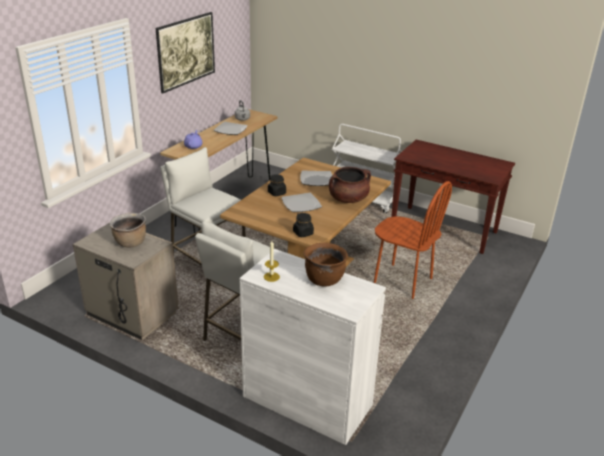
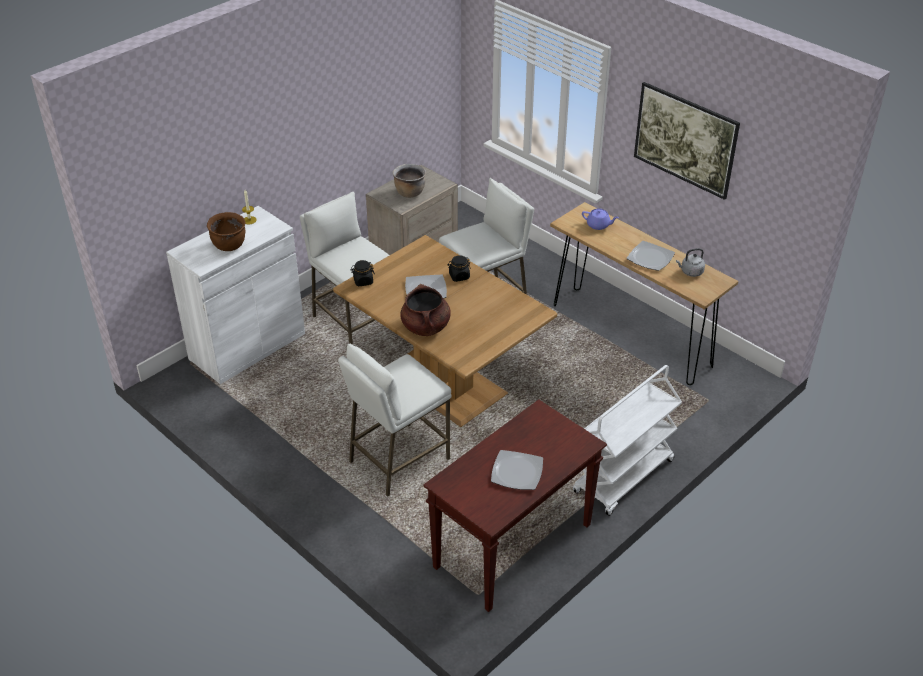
camera: 105 degrees right, 10 degrees up
(316, 180) = (485, 311): plate -> plate (516, 471)
(402, 281) = (398, 460): brown chair -> white stool

